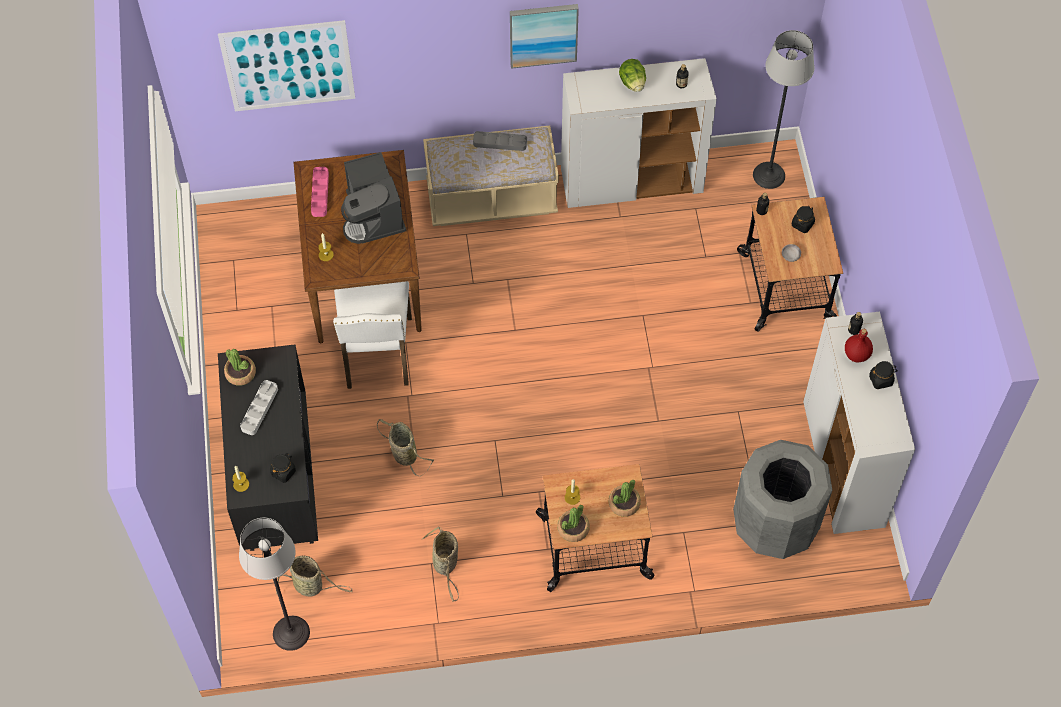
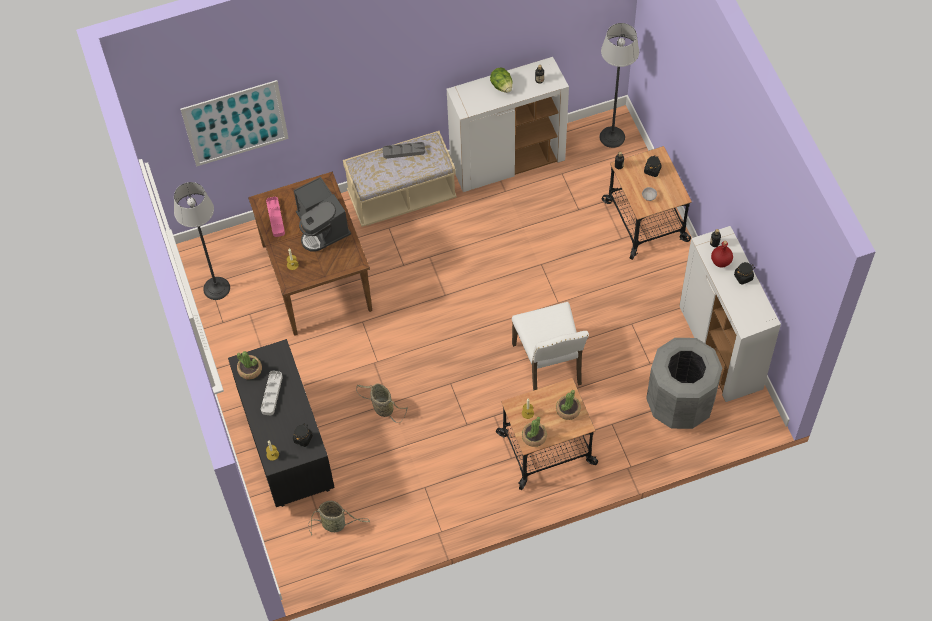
camera: 10 degrees left, 0 degrees up
(291, 632) = (329, 562): floor lamp -> floor lamp (216, 288)
(377, 354) = (342, 335): white chair -> white chair (549, 365)
(445, 564) = (436, 486): basket -> none
(543, 34) = (428, 61): picture -> none

